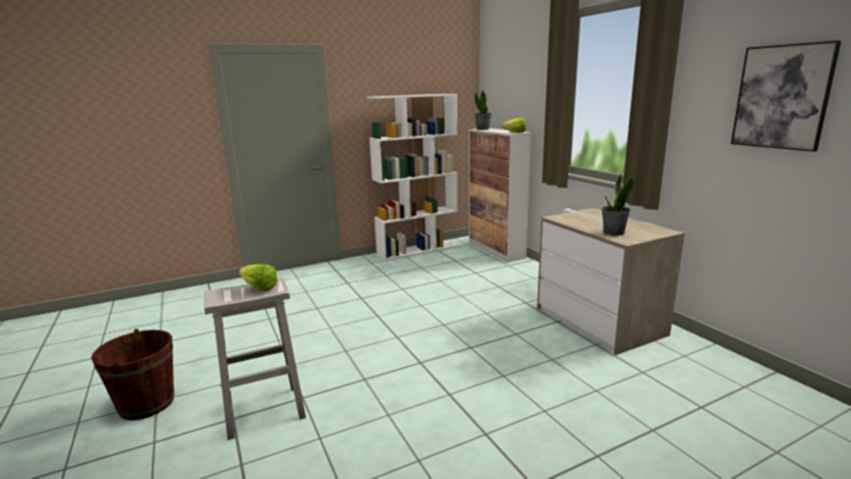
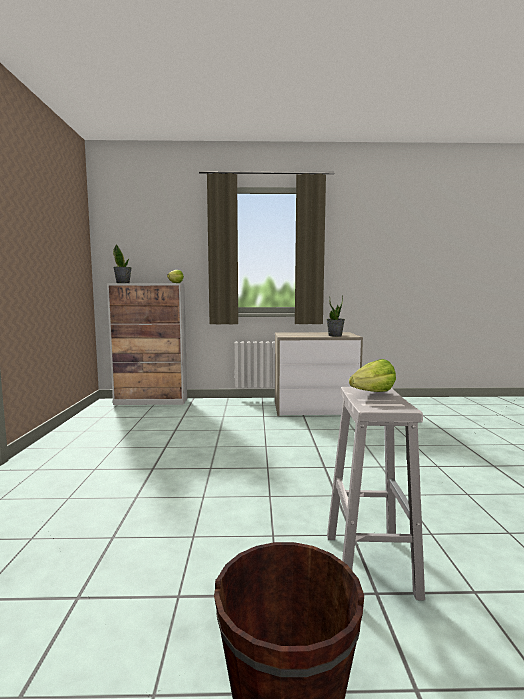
camera: 65 degrees left, 10 degrees down
(418, 250) = (81, 423): white bookcase -> none
(781, 97) = (380, 252): picture -> none

